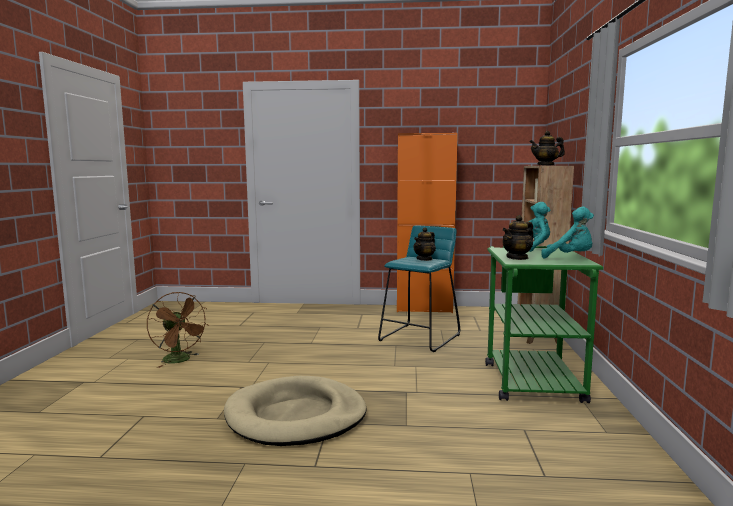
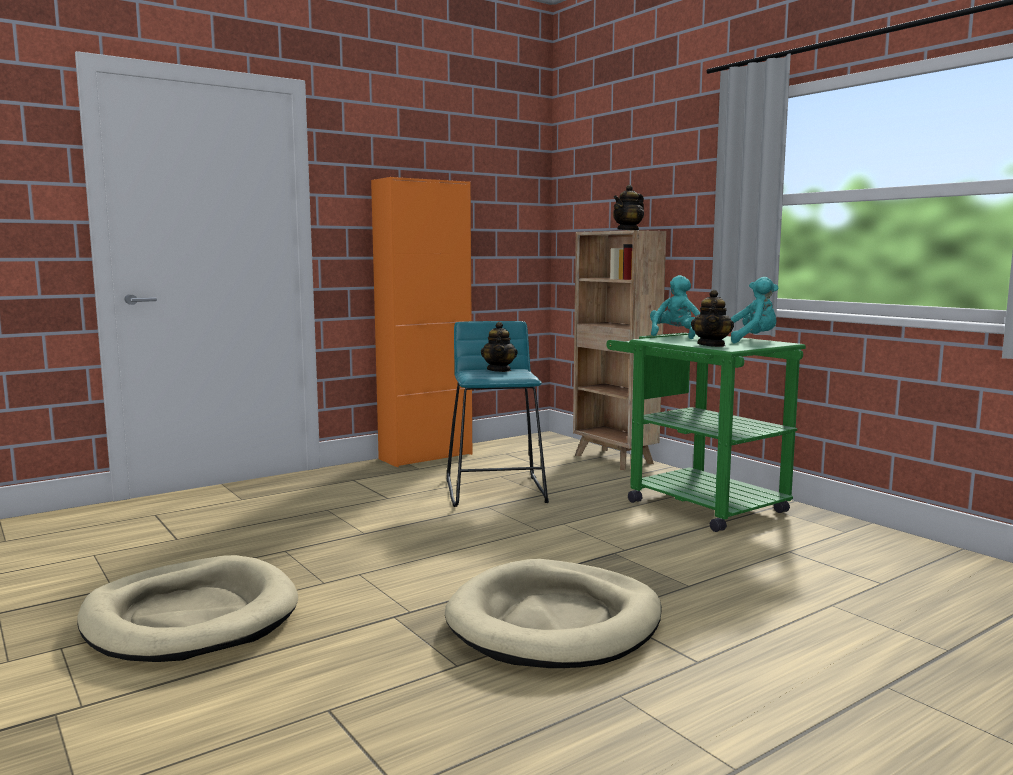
camera: 40 degrees left, 0 degrees up
(180, 360) = (191, 617): brown fan -> beige dog bed

